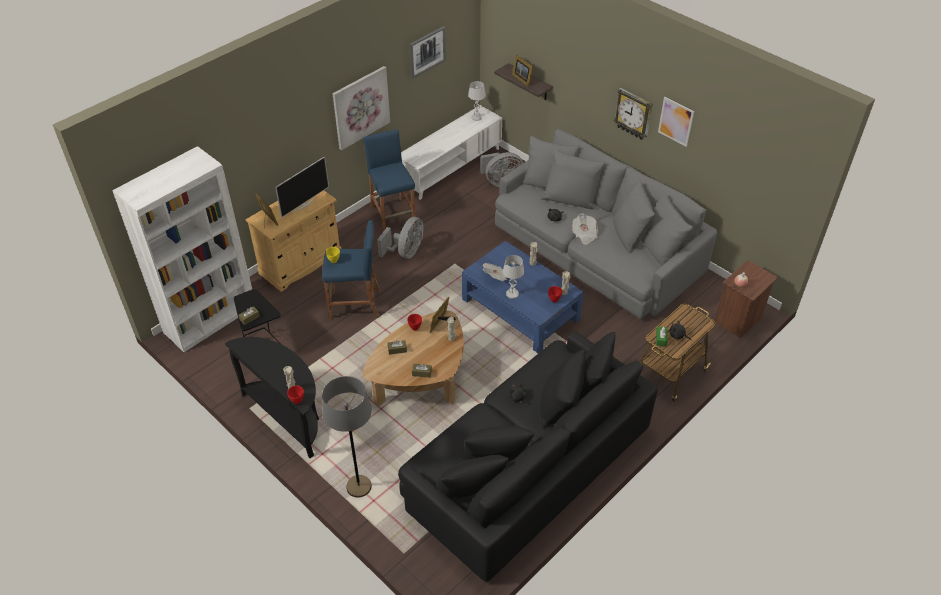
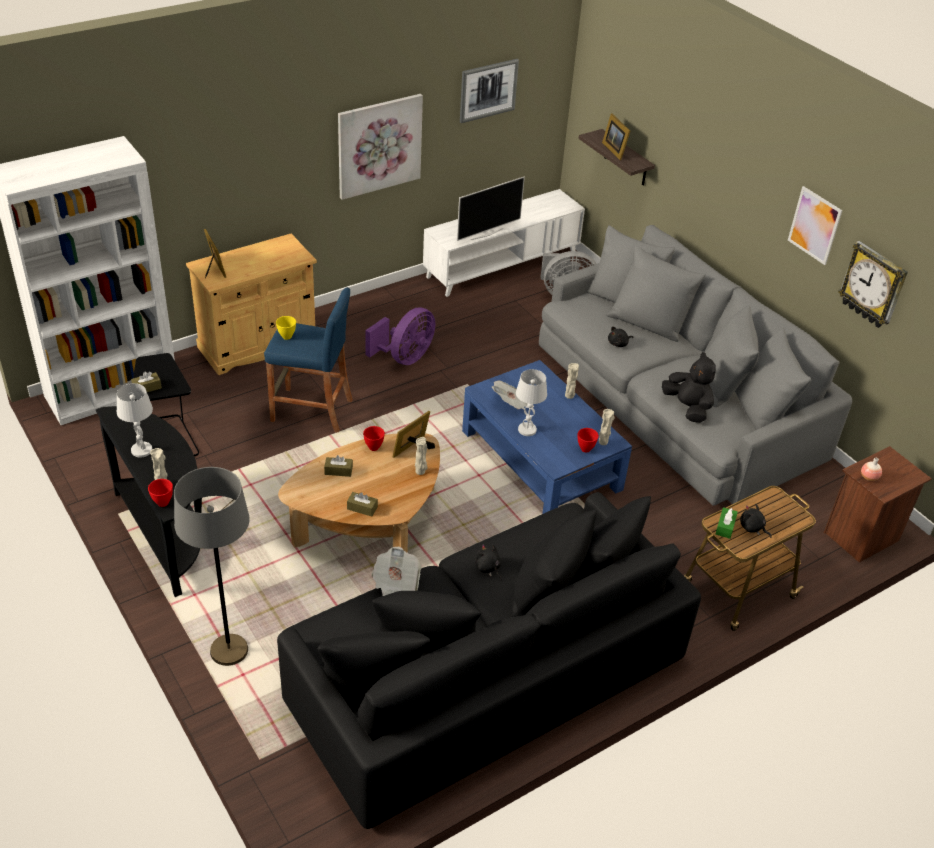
camera: 10 degrees right, 5 degrees down
(304, 205) = (270, 259): television -> television (486, 234)
(393, 216) = (403, 310): blue stool -> none
(406, 252) = (405, 358): grey fan -> purple fan
(476, 117) = (549, 203): white table lamp -> white table lamp (141, 450)
(584, 235) = (655, 371): newspaper -> newspaper (396, 586)
(612, 257) = (687, 407): none -> black plush toy
(634, 114) = (758, 211): wall clock -> wall clock (873, 285)

